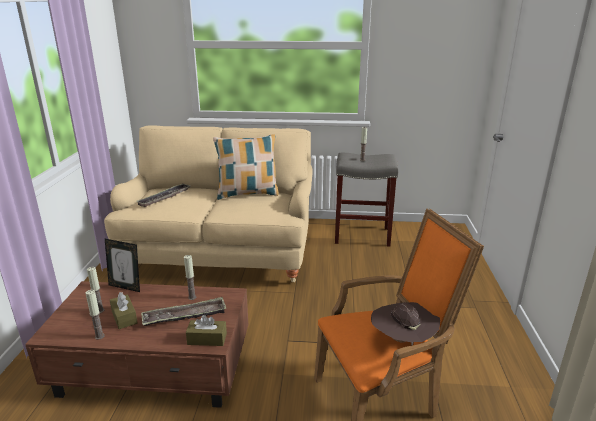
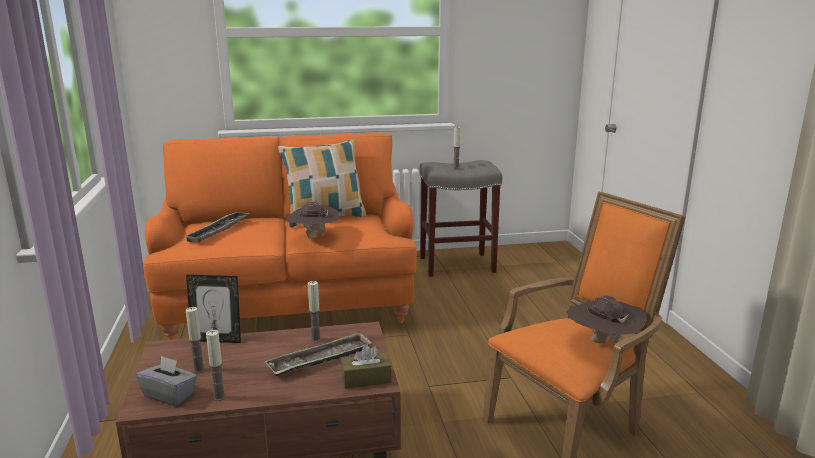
camera: 15 degrees left, 5 degrees down
(69, 328) = (169, 395): none -> grey tissue box
(124, 317) = (239, 372): brown tissue box -> none
(222, 251) = (289, 300): beige sofa -> orange sofa
(227, 211) = (313, 237): none -> brown hat

